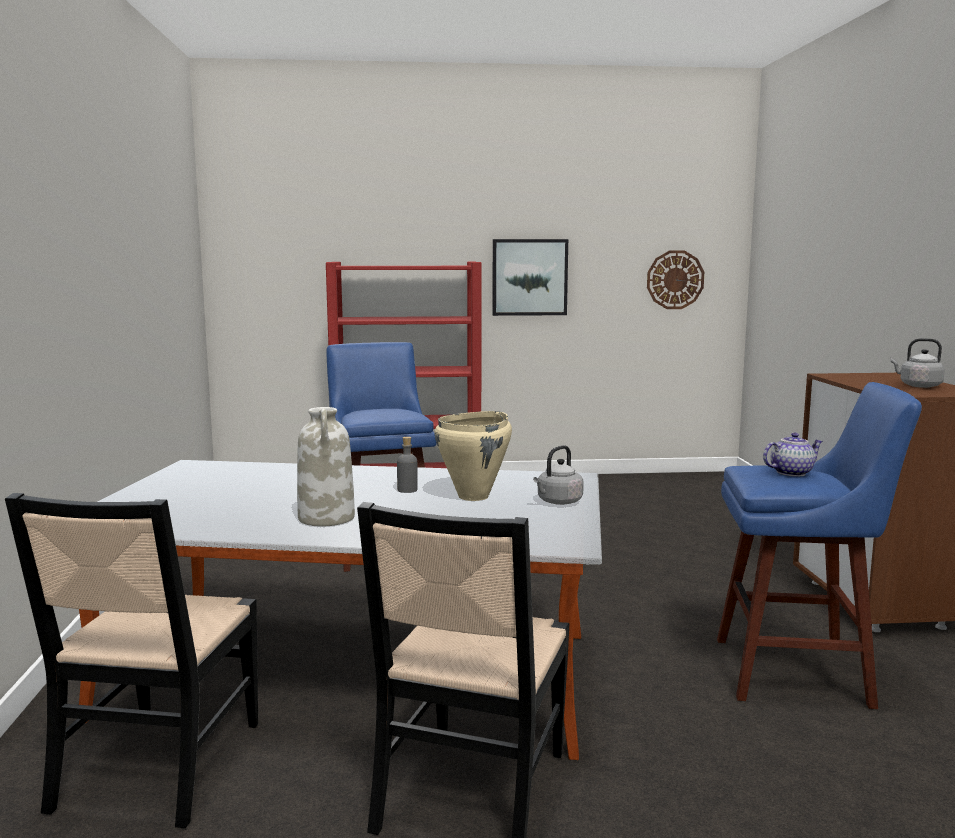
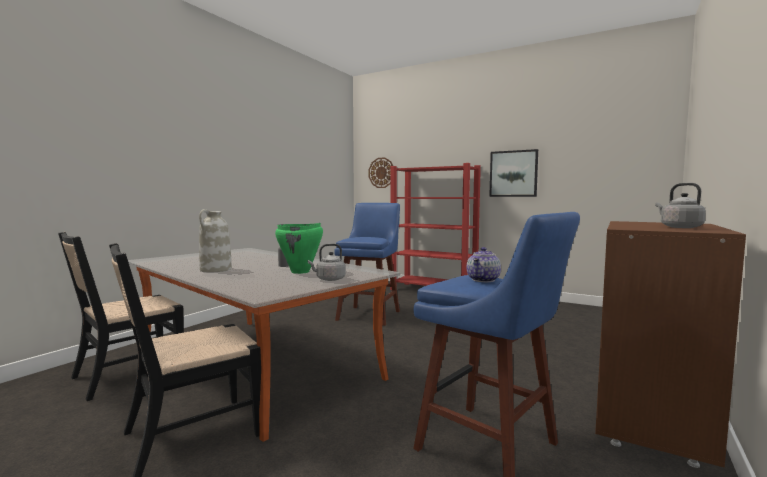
camera: 35 degrees right, 5 degrees down
(474, 496) = (300, 272): beige cooking pot -> green cooking pot
(675, 280) = (617, 173): wall clock -> wall clock (381, 172)
(791, 472) = (484, 280): teapot -> teapot turned 105 degrees clockwise

